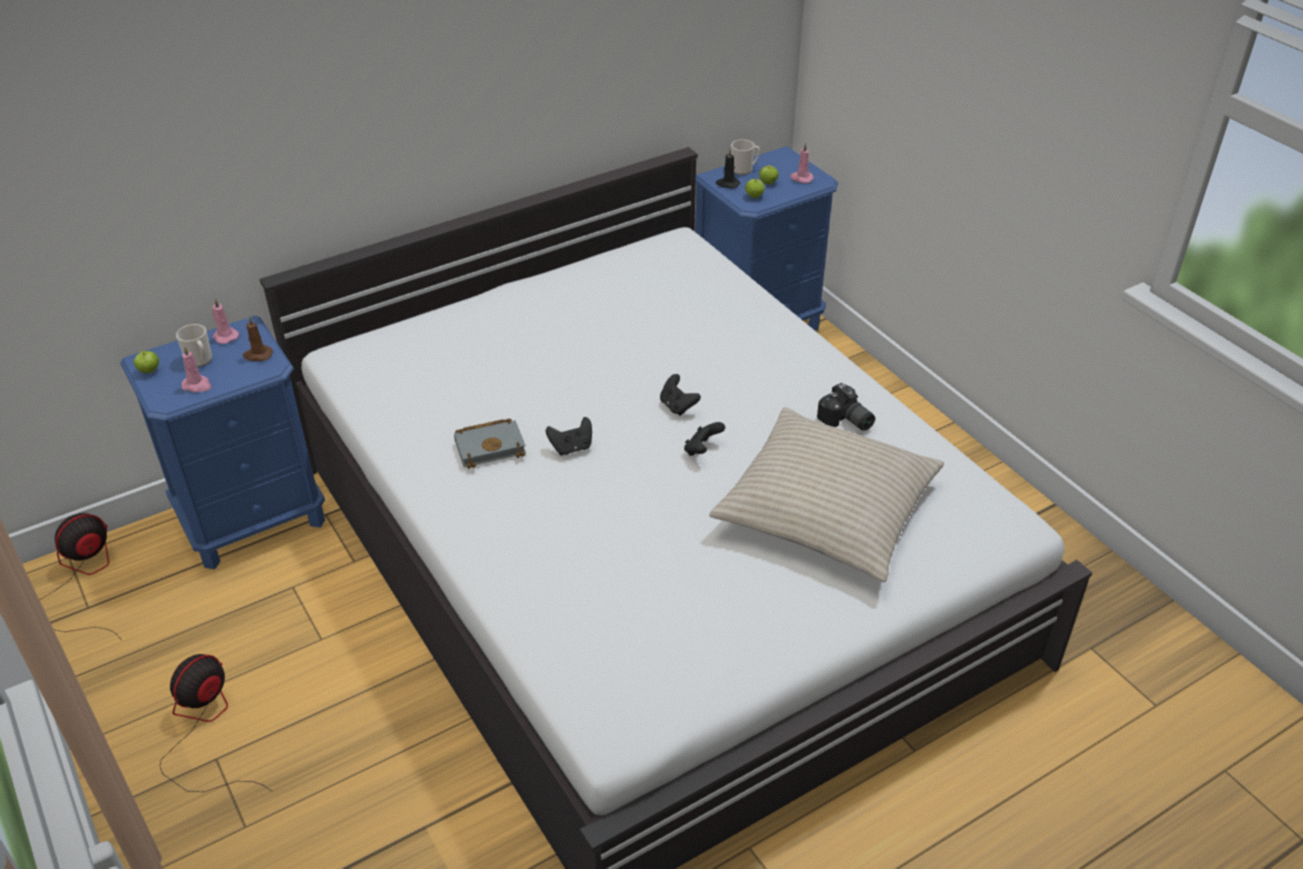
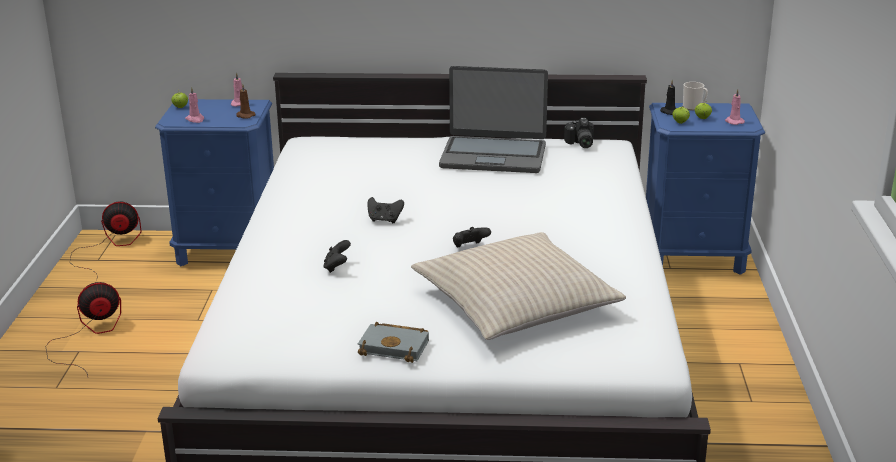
camera: 35 degrees right, 15 degrees down
(200, 361) = (212, 110): mug -> none
(491, 446) = (336, 205): grey book -> grey book (396, 346)
(581, 301) = (493, 156): none -> laptop
(677, 406) = (485, 222): black game controller -> black game controller (337, 267)
(845, 421) = (598, 265): camera -> camera (579, 144)

